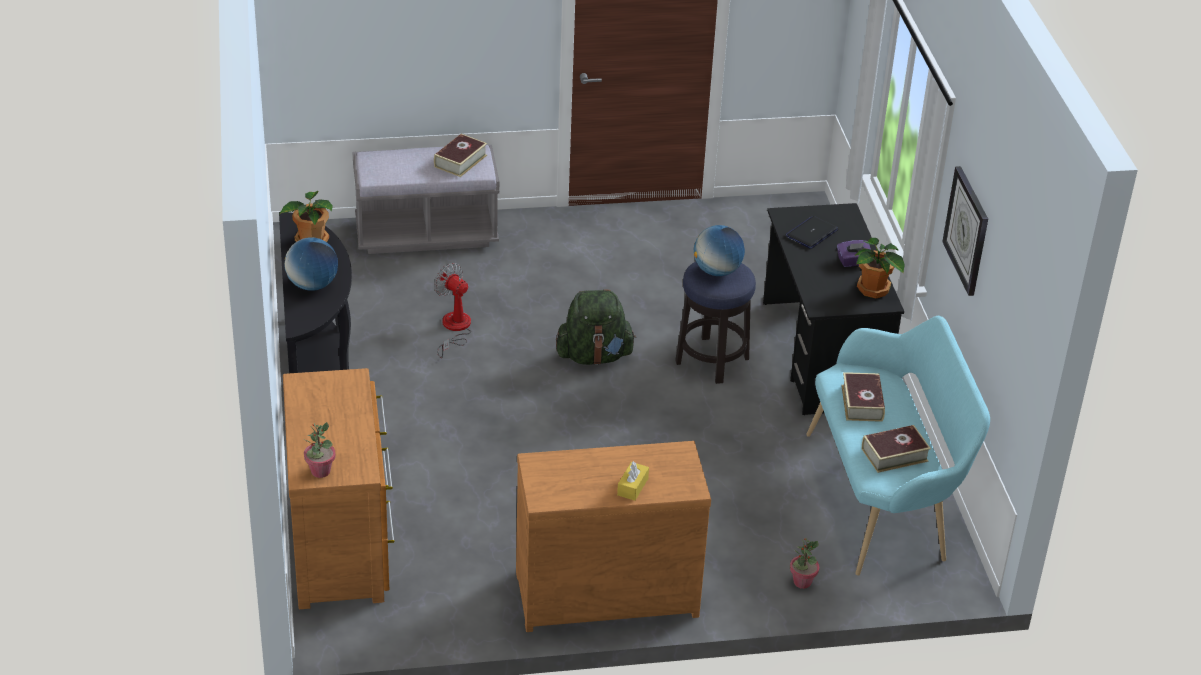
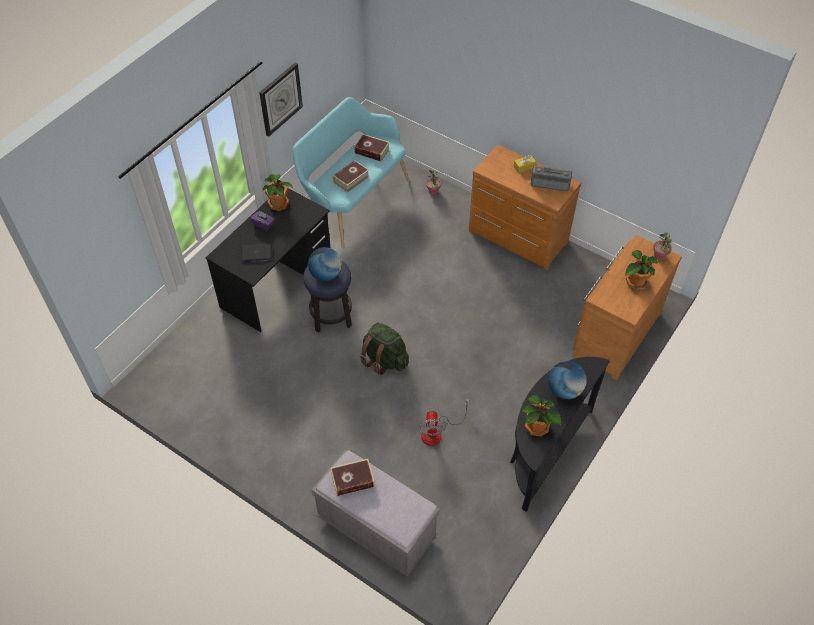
camera: 135 degrees left, 15 degrees up
(325, 421) = (635, 282): none -> potted plant
(569, 484) = (550, 183): none -> radio

